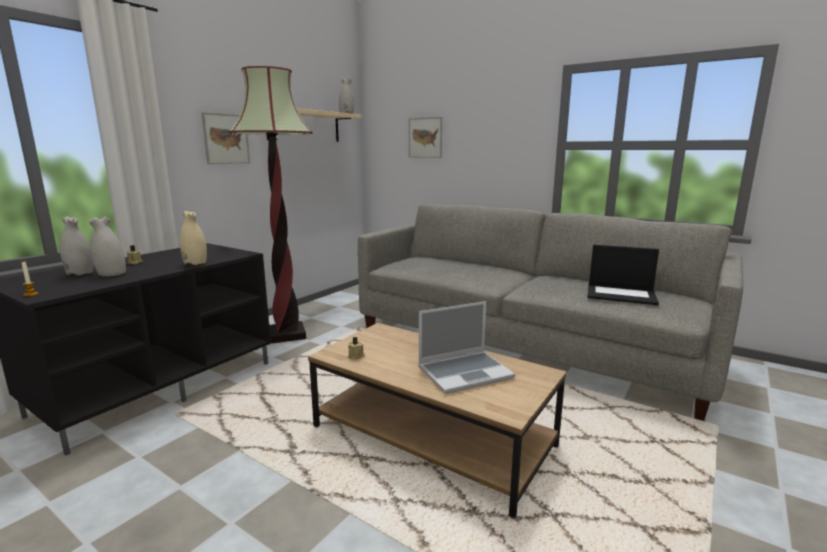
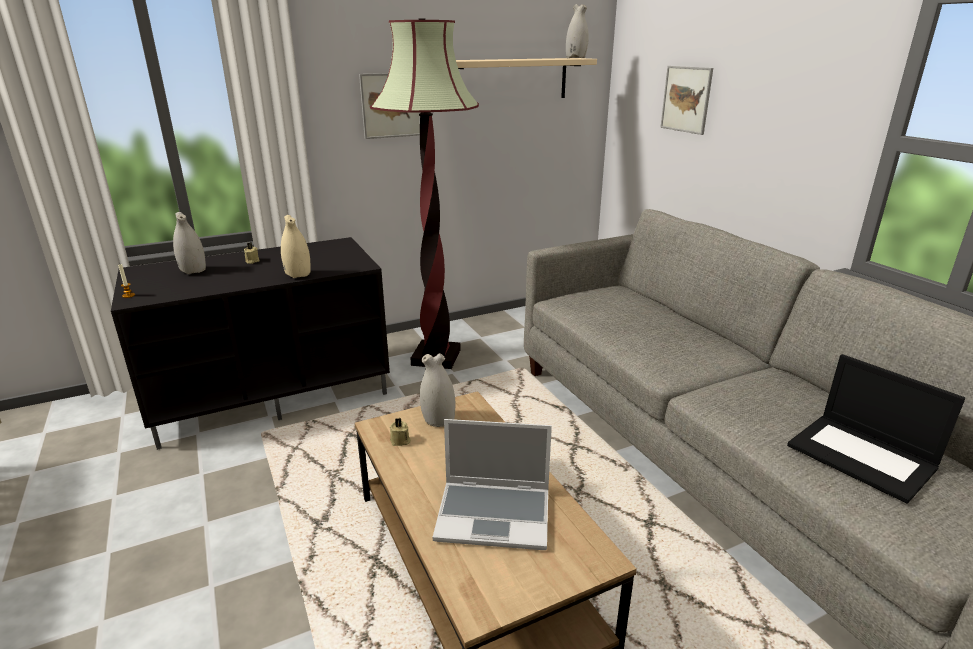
camera: 30 degrees right, 10 degrees up
(111, 274) = (214, 277): white vase -> white vase (438, 419)

